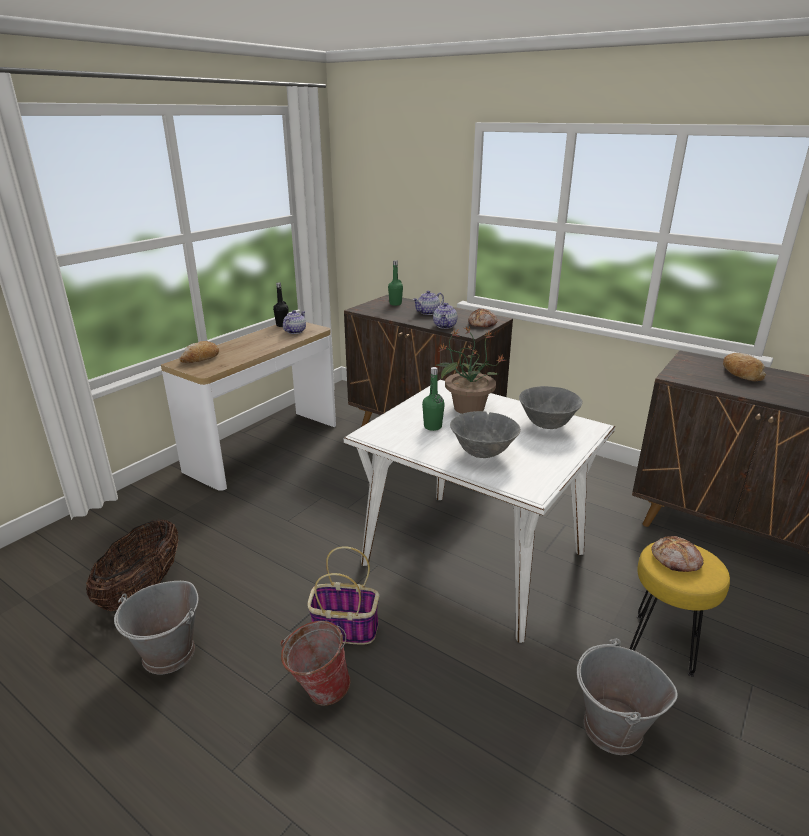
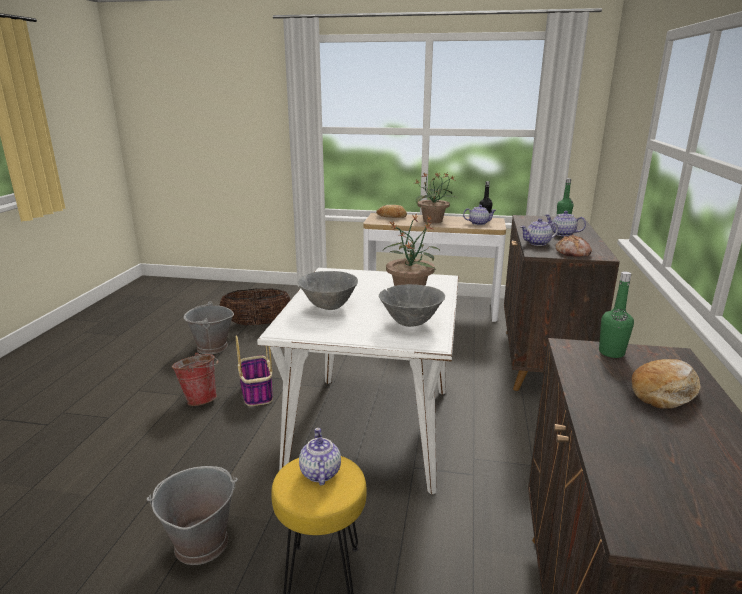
camera: 65 degrees right, 5 degrees down
(253, 345) = (433, 221): none -> potted plant
(432, 427) = (359, 286): green bottle -> green bottle (611, 353)
(676, 560) = (319, 472): bread -> teapot

